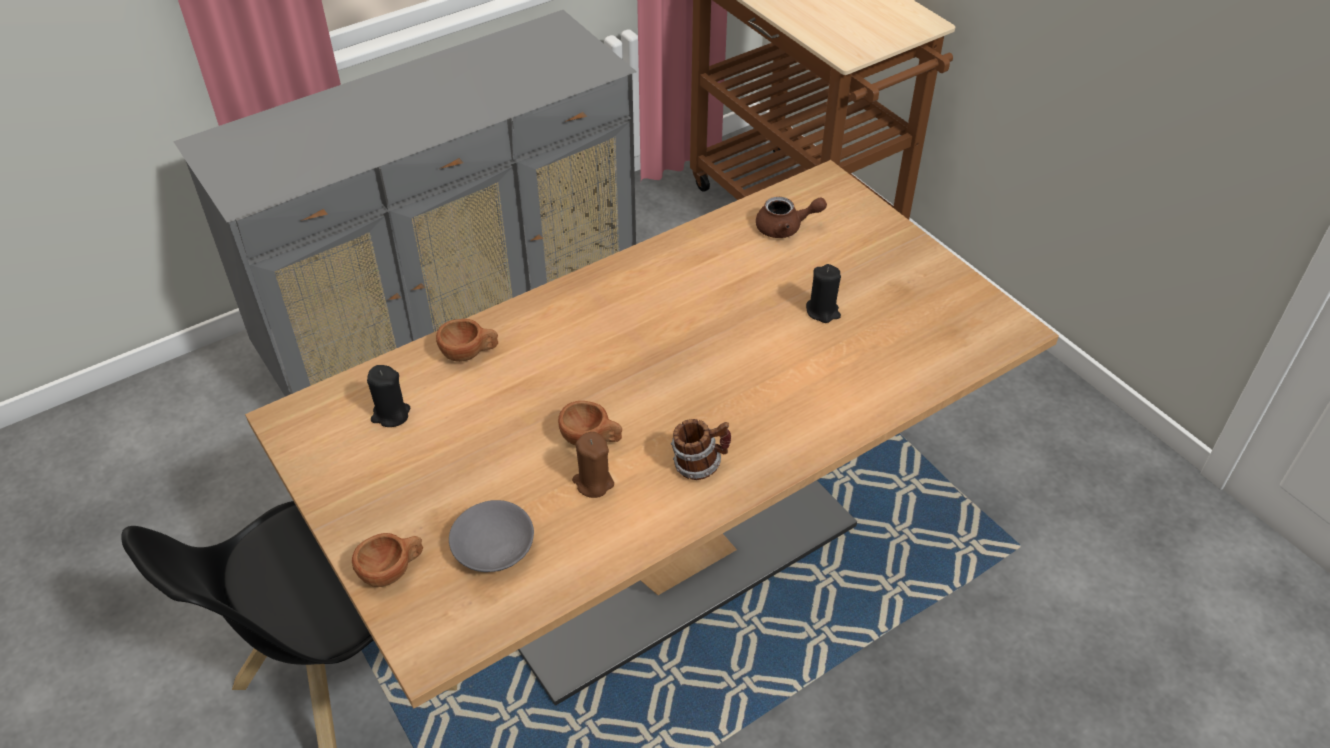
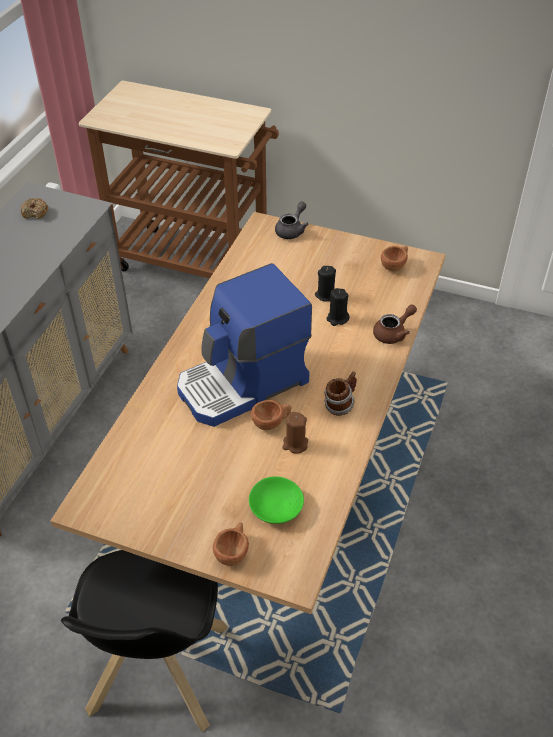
camera: 35 degrees left, 0 degrees up
(390, 414) = (144, 471): black candle -> black candle (337, 318)
(469, 353) = (156, 413): brown cup -> brown cup (395, 265)
(493, 548) = (276, 507): grey bowl -> green bowl
(536, 48) = (35, 212): none -> donut
(603, 373) = (243, 384): none -> coffee machine
(785, 228) = (265, 259): brown teapot -> brown teapot (393, 333)
(859, 205) = (292, 230): none -> grey teapot

